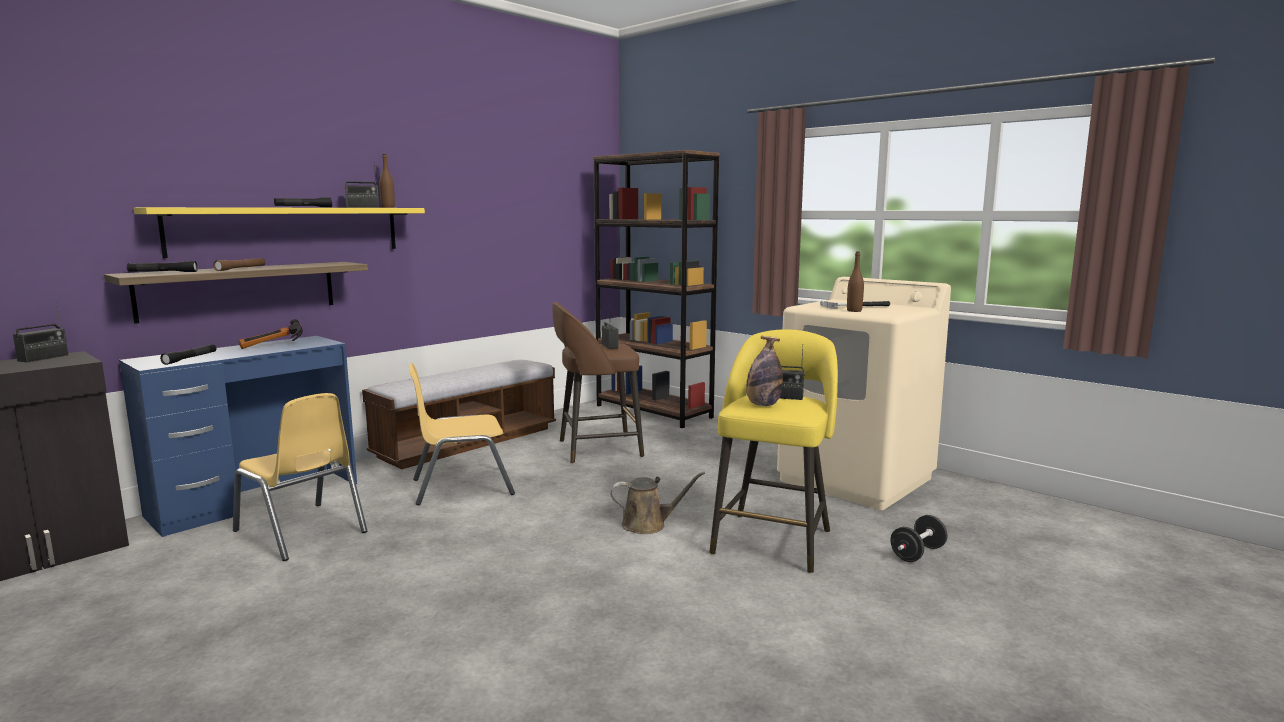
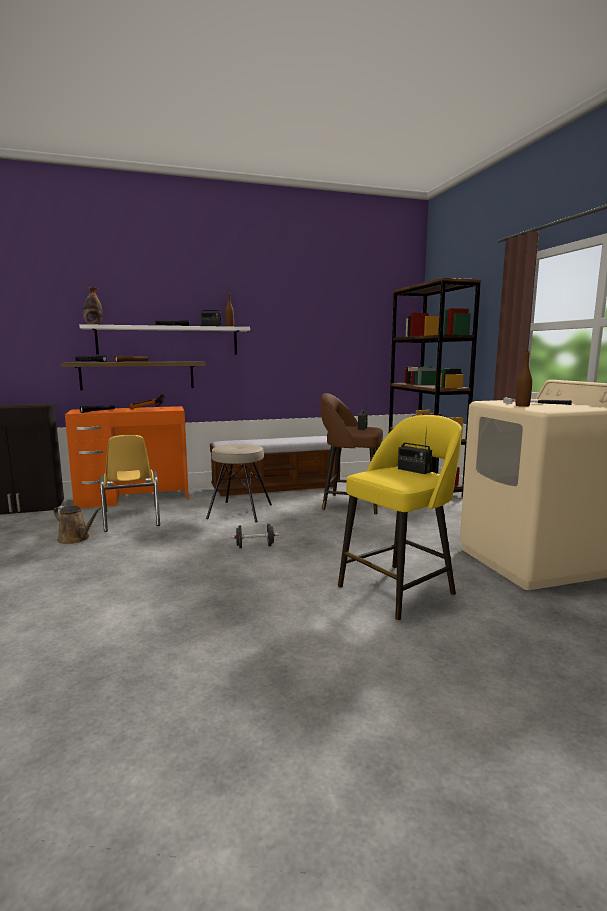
camera: 30 degrees right, 0 degrees up
(43, 358) = (31, 404): radio -> none
(255, 499) = (134, 498): blue desk -> orange desk
(289, 230) = (168, 340): yellow shelf -> white shelf
(462, 486) = (239, 511): yellow chair -> beige stool
(648, 525) = (321, 557): brown watering can -> brown watering can (76, 539)
(763, 405) = (384, 473): bottle -> bottle (93, 324)
(917, 553) = (515, 631): black dumbbell -> black dumbbell (255, 546)

